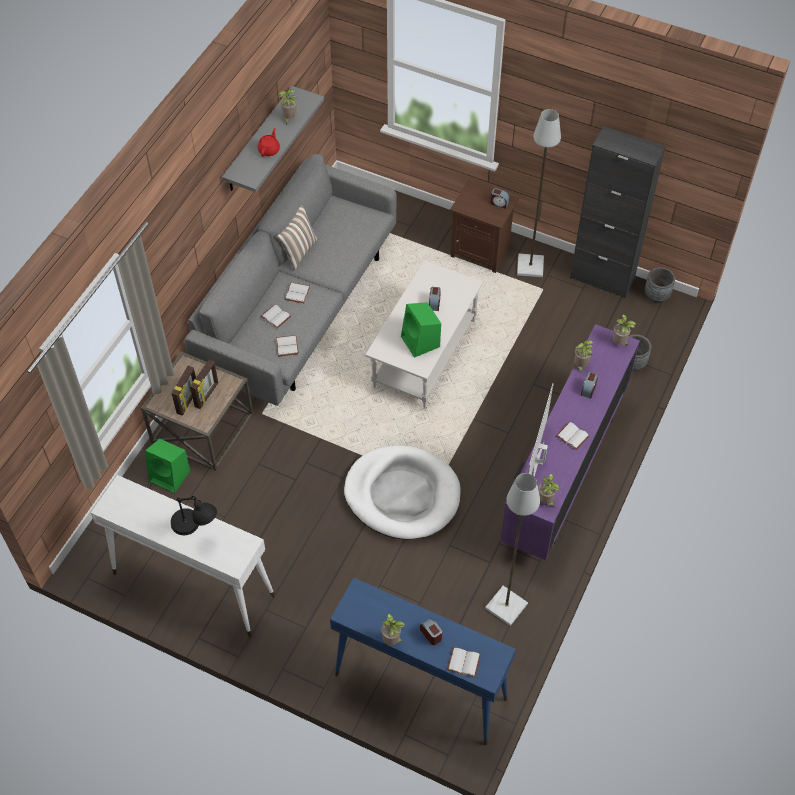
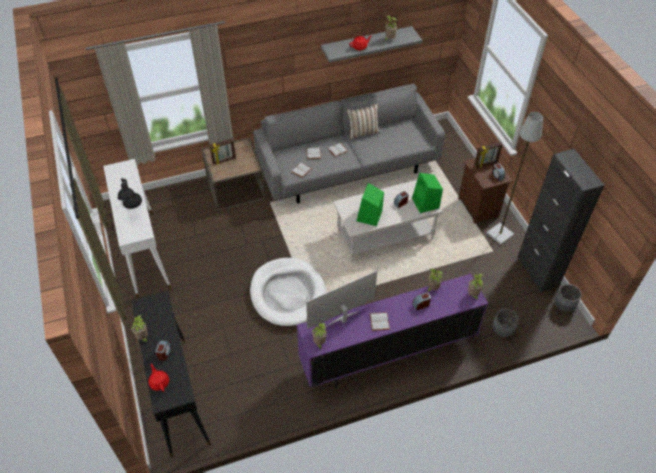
camera: 45 degrees right, 5 degrees down
(171, 476) = (196, 198): green speaker -> green speaker (426, 203)
(207, 395) = (235, 164): picture frame -> picture frame (486, 164)
(419, 686) = (178, 395): blue console table -> black console table
(463, 663) = (159, 382): white book -> red teapot
(505, 606) = (269, 396): grey floor lamp -> none

